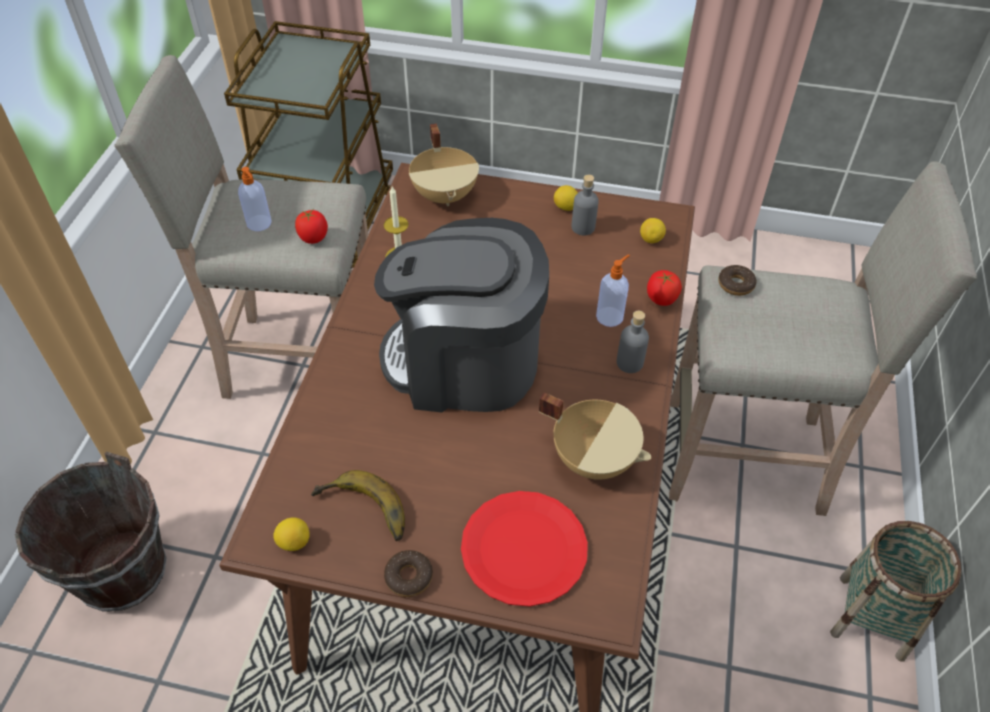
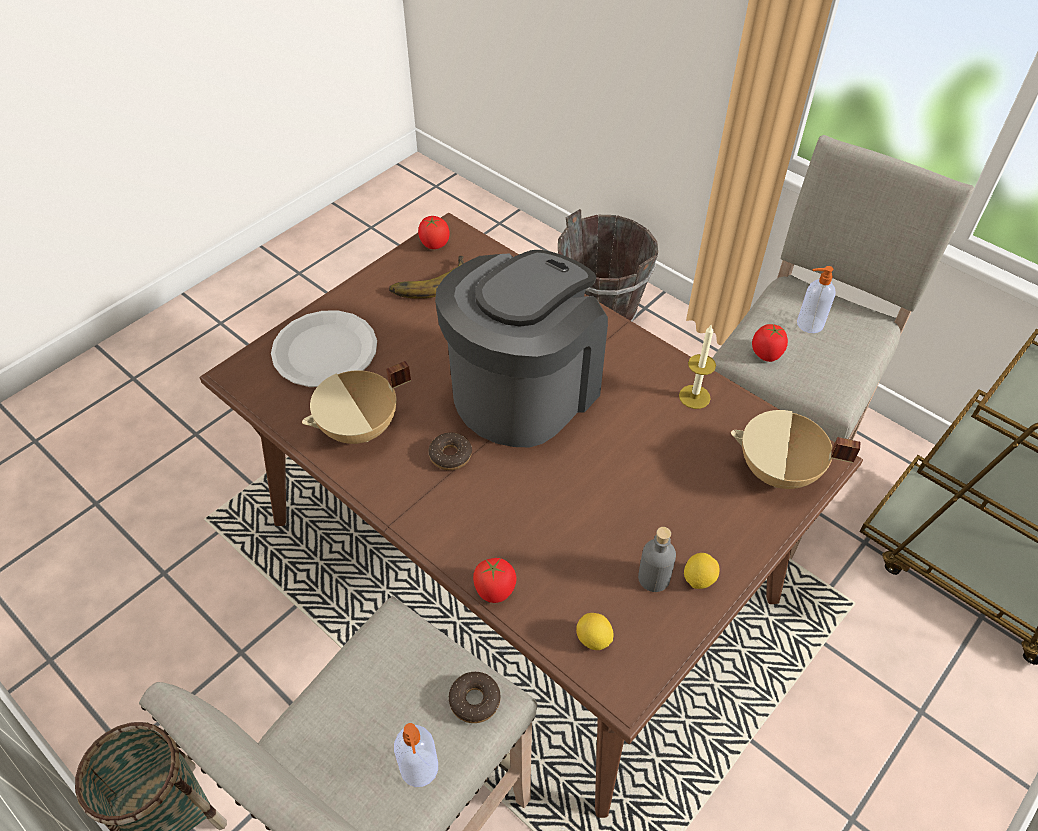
camera: 120 degrees right, 0 degrees up
(294, 542) = (434, 244): lemon -> tomato
(409, 577) = (360, 287): donut -> donut (450, 455)
(523, 549) = (325, 350): red plate -> white plate
(610, 316) = (503, 528): soap dispenser -> soap dispenser (419, 769)
(629, 363) = (435, 511): grey bottle -> none

